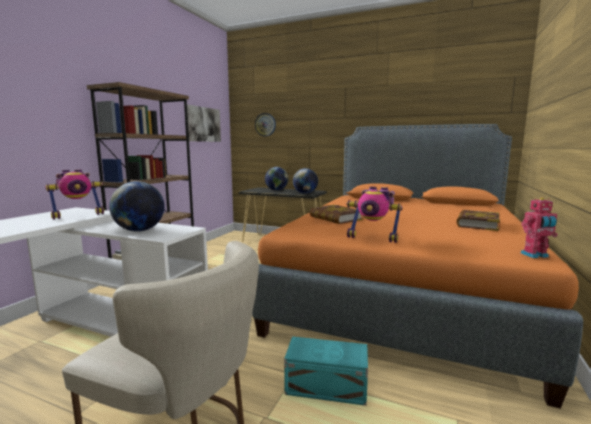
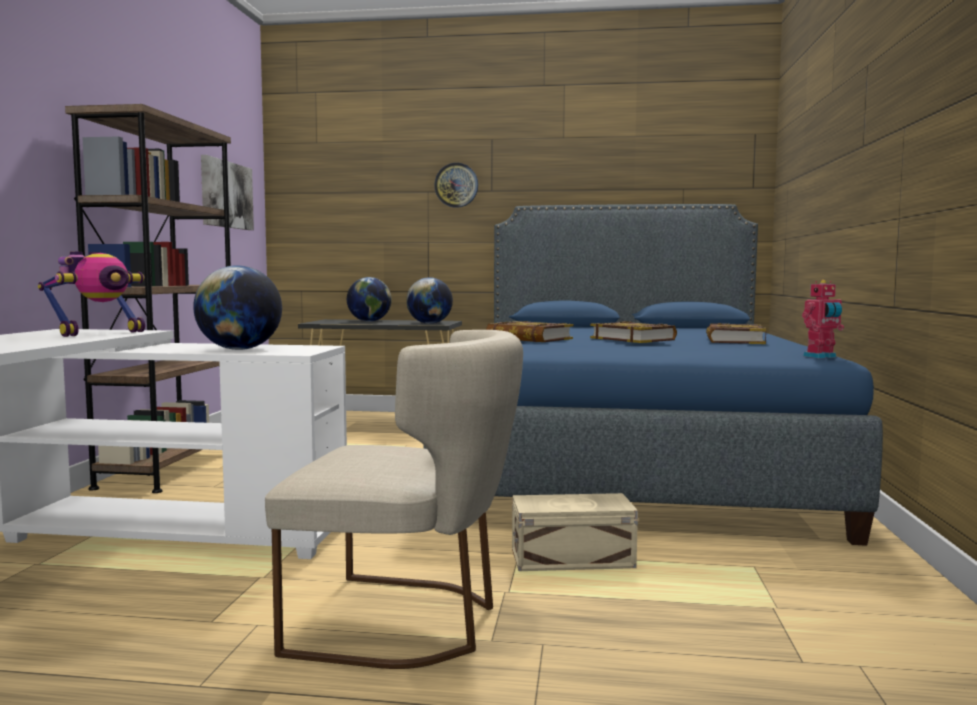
camera: 15 degrees left, 5 degrees down
(265, 124) = (340, 200): wall clock -> wall clock (456, 185)
(327, 387) = (574, 559): turquoise storage box -> beige storage box
(373, 238) = (608, 352): toy robot -> none
(403, 288) = (625, 461): orange bed -> blue bed
(404, 220) = (633, 339): none -> book

